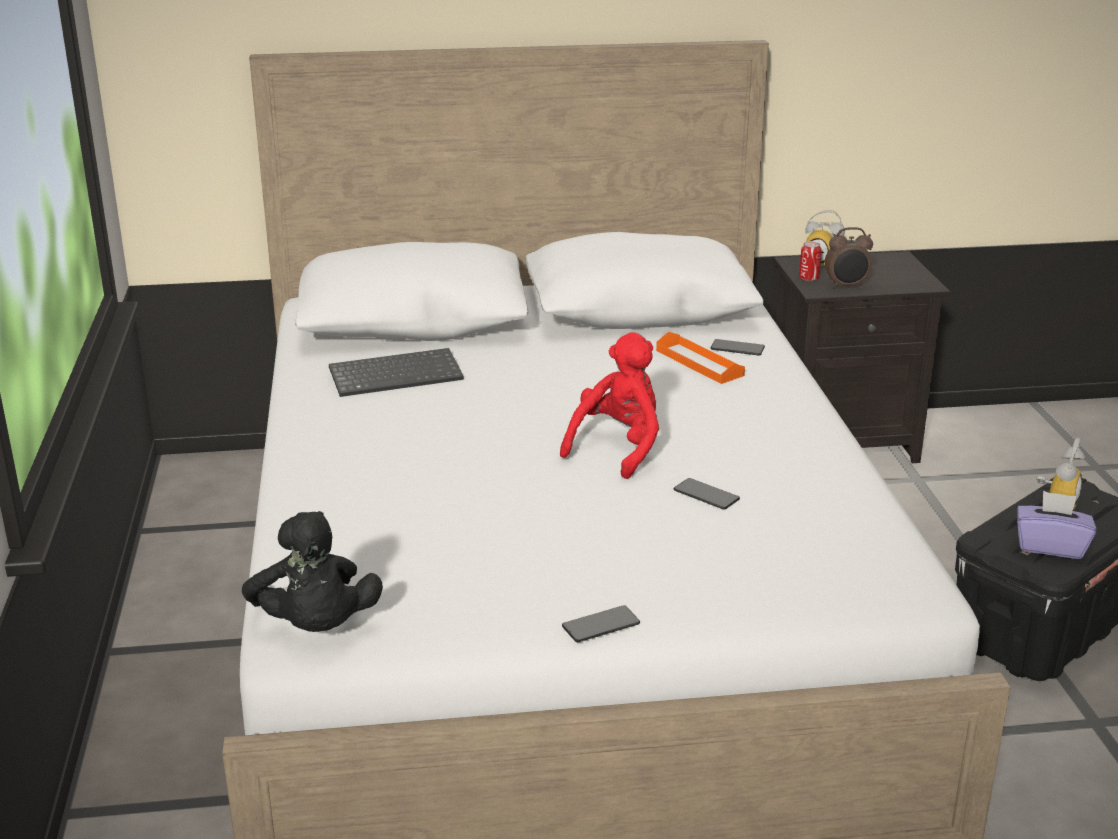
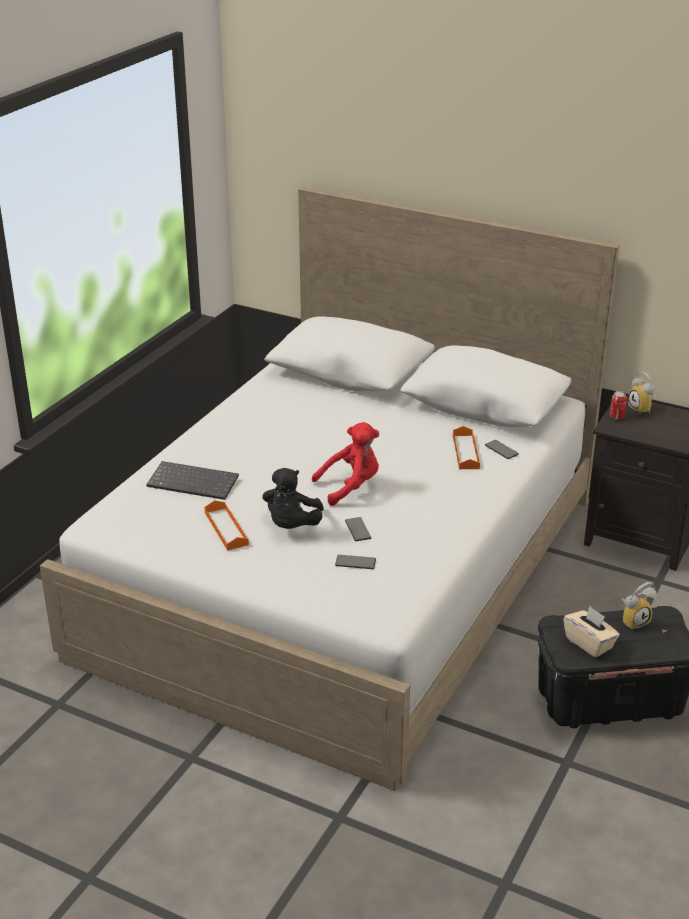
camera: 35 degrees right, 5 degrees up
(316, 627) = (106, 523): black plush toy -> black plush toy (292, 526)
(397, 375) = (297, 404): keyboard -> keyboard (194, 482)
(522, 561) = (226, 528): none -> orange tray
(601, 625) = (219, 573): phone -> phone (355, 563)
(846, 286) = (632, 430): alarm clock -> none
(1050, 546) = (589, 643): purple tissue box -> beige tissue box

